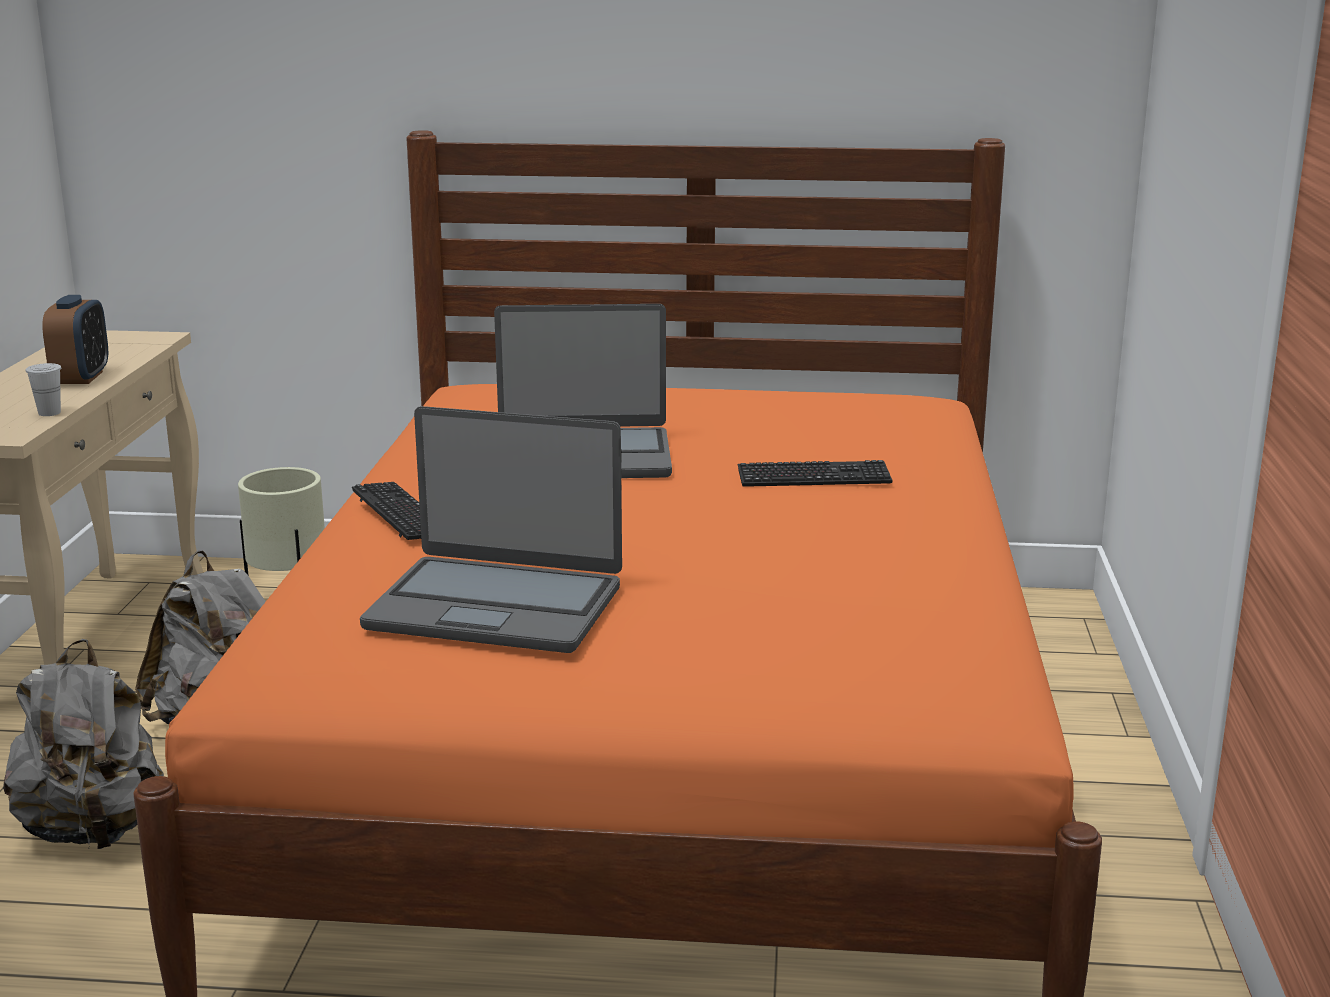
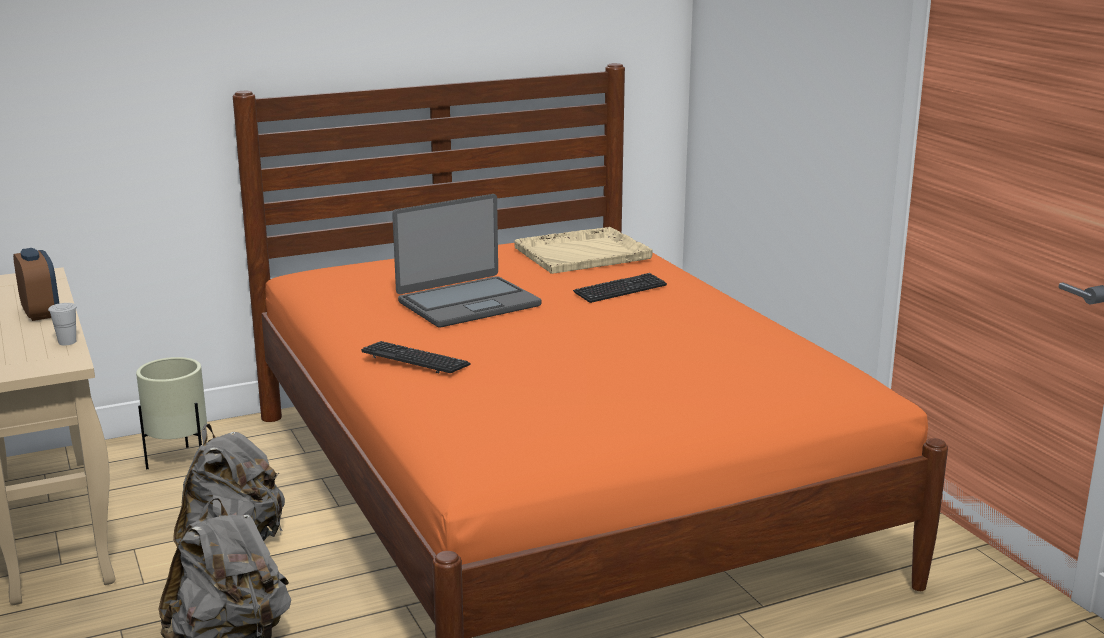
camera: 30 degrees left, 0 degrees up
(496, 606) = (563, 398): laptop -> none
(845, 419) = (583, 253): none -> beige tray

